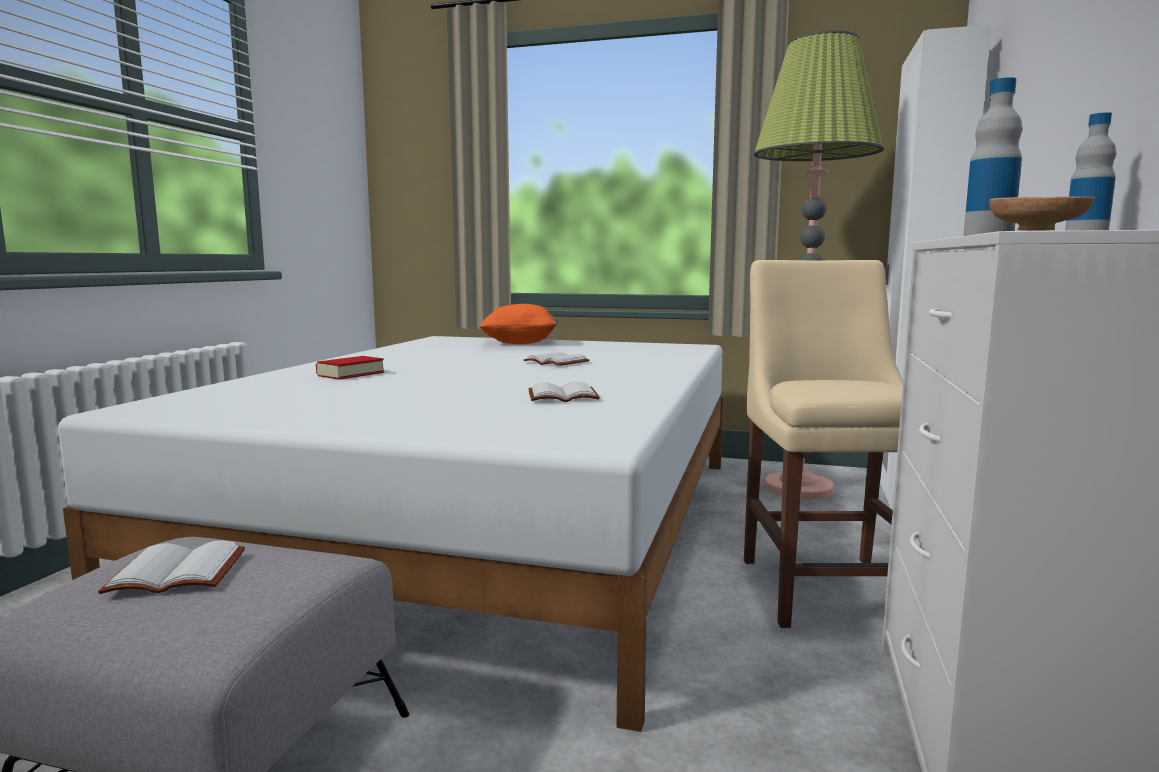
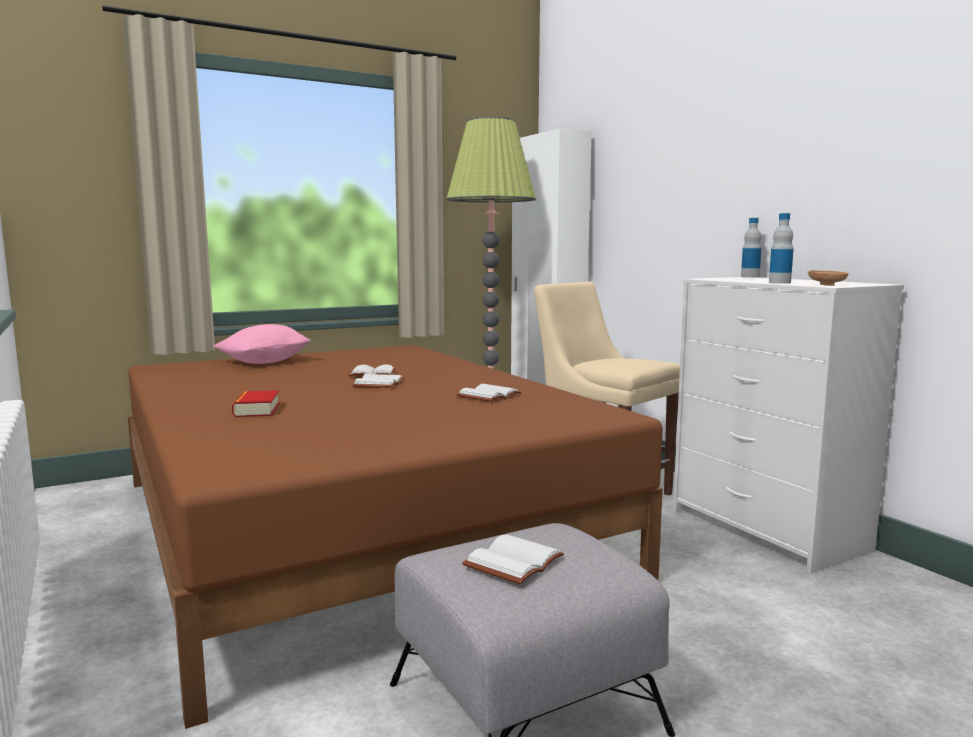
camera: 45 degrees left, 0 degrees up
(492, 526) = (352, 525): white bed -> brown bed
(520, 343) = (264, 362): orange pillow -> pink pillow
(522, 371) = (380, 384): none -> white book

